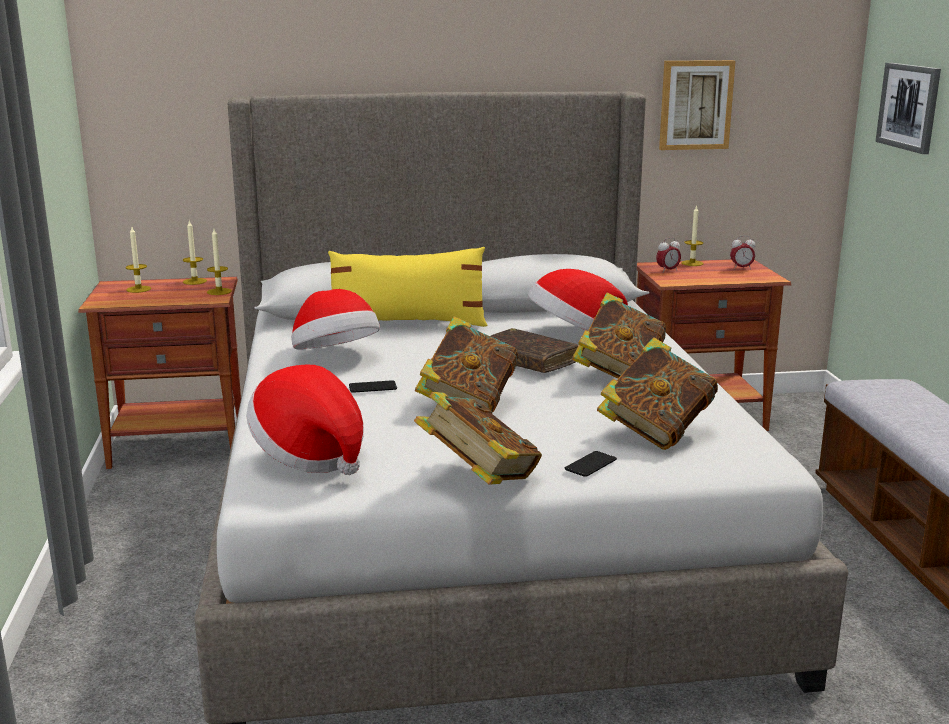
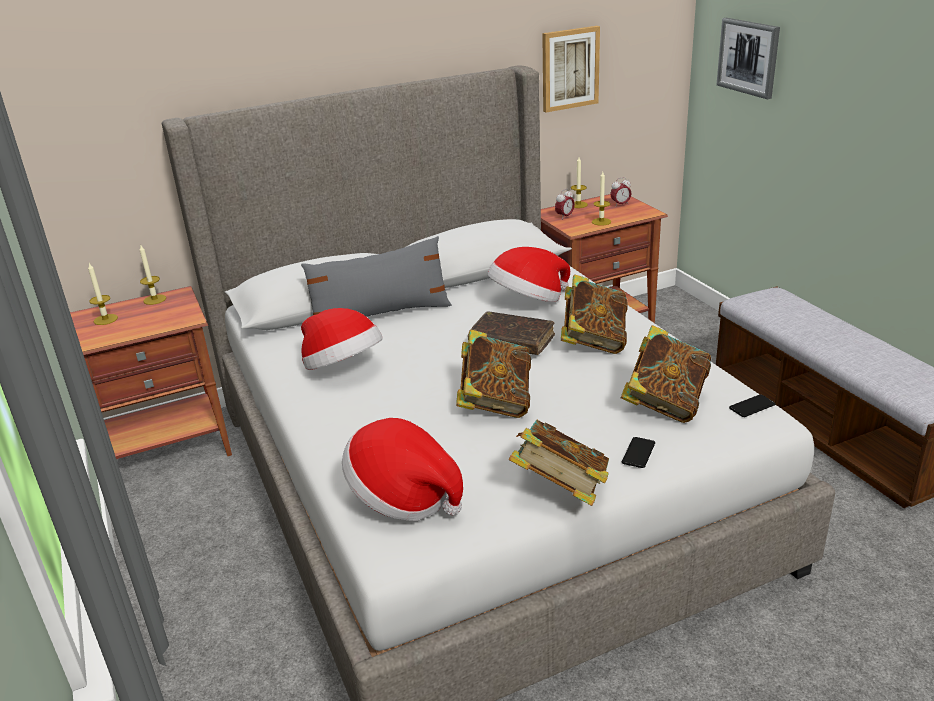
camera: 15 degrees left, 10 degrees up
(219, 291) = (187, 309): candle -> candle (601, 221)
(372, 387) = (402, 401): phone -> phone (752, 406)
(407, 324) = (381, 315): yellow pillow -> grey pillow

